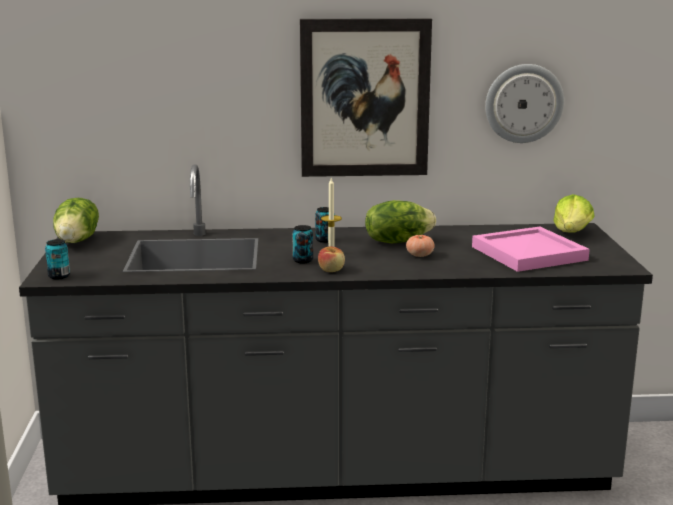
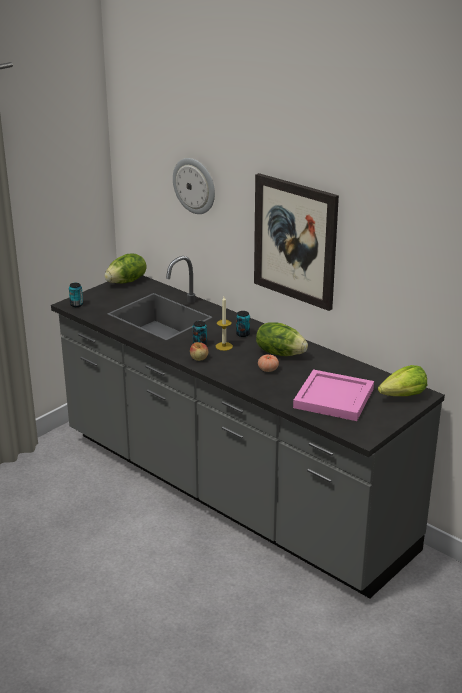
camera: 45 degrees right, 10 degrees up
(523, 103) = (400, 280): wall clock -> wall clock (195, 185)

